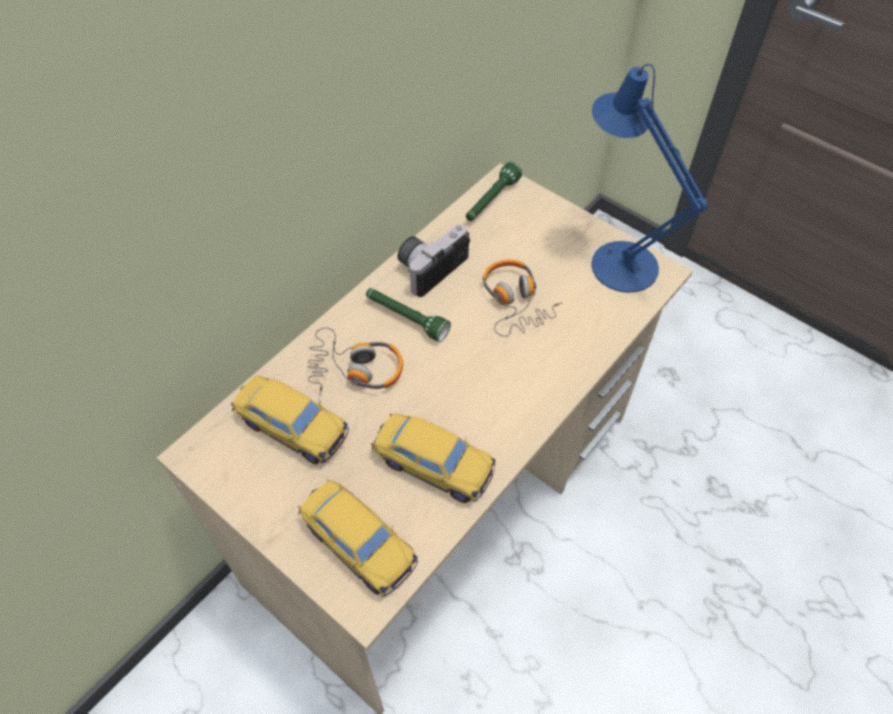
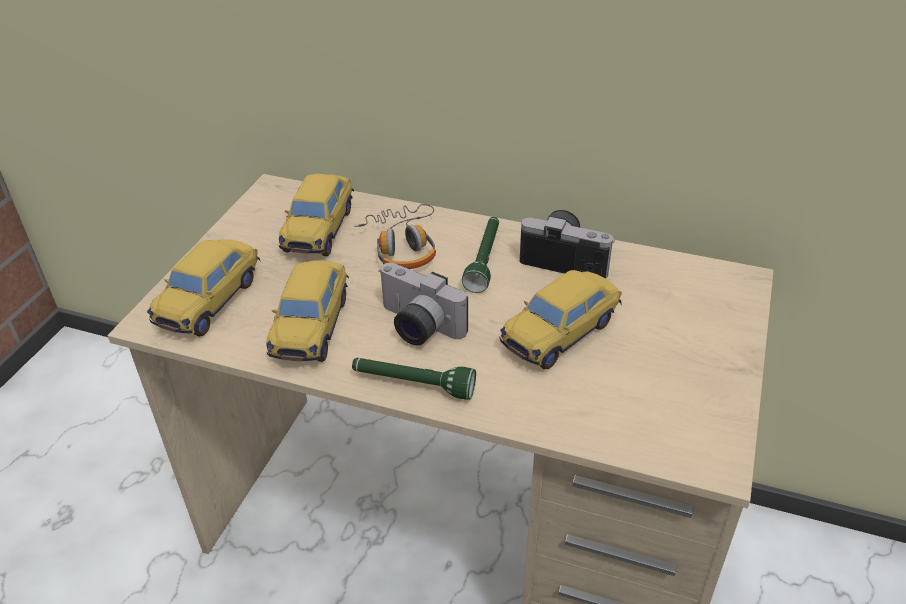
camera: 70 degrees right, 15 degrees down
(468, 390) = (416, 327): none -> camera
(491, 201) = (703, 277): green flashlight -> green flashlight (413, 385)
(515, 302) = (561, 333): headphones -> toy car
(616, 260) = (699, 410): blue table lamp -> none

